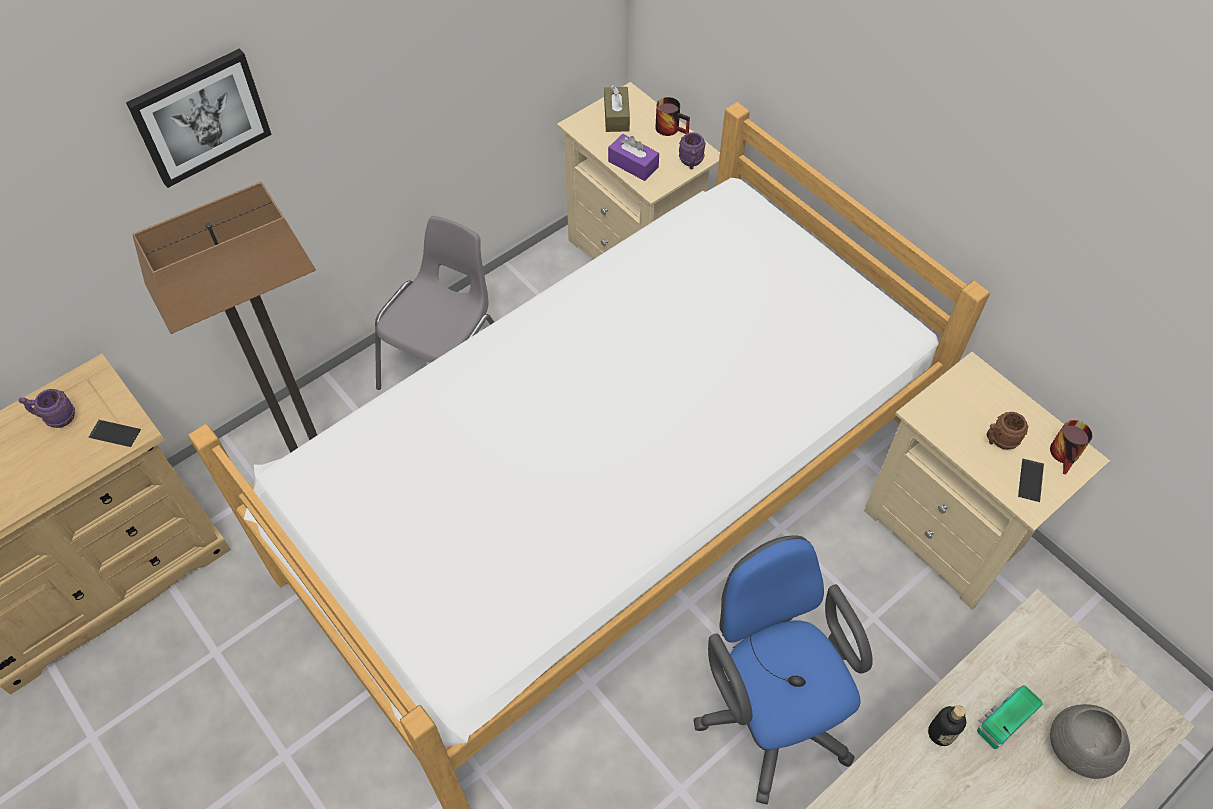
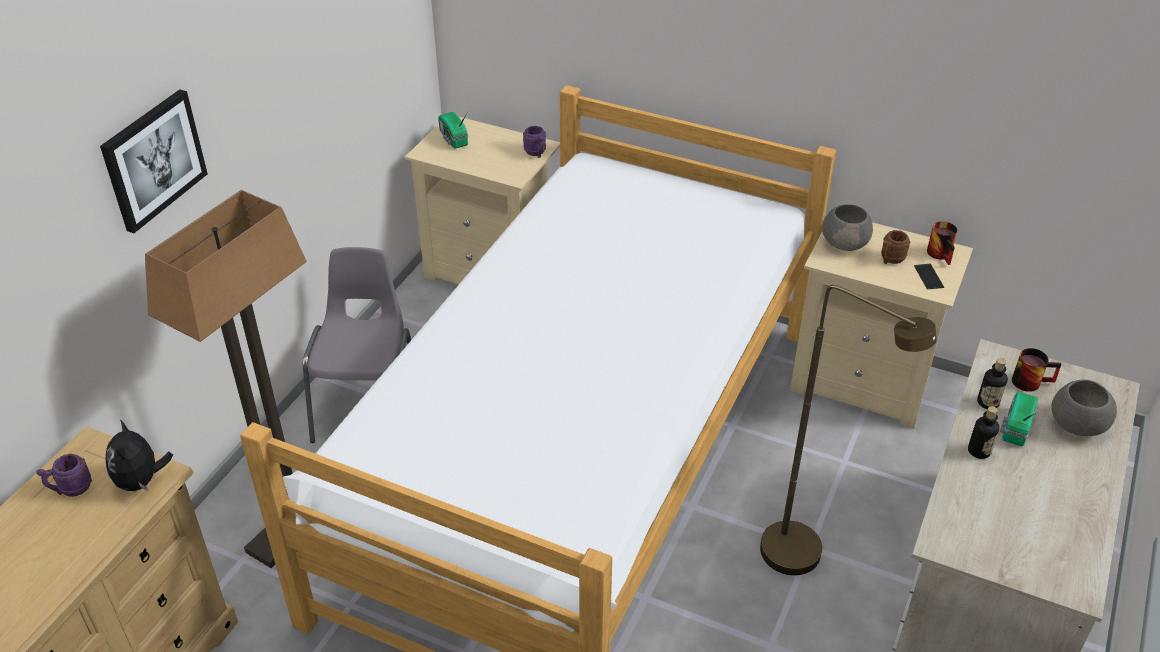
camera: 25 degrees left, 15 degrees down
(115, 433) = (141, 481): phone -> plush toy
(616, 116) = (453, 139): brown tissue box -> radio
(633, 164) = (489, 166): purple tissue box -> none
(672, 128) = (504, 135): mug -> mug (1030, 380)
(769, 711) = (806, 558): blue office chair -> brown floor lamp
(961, 399) = (845, 243): none -> grey bowl
(991, 675) = (987, 402): none -> bottle

